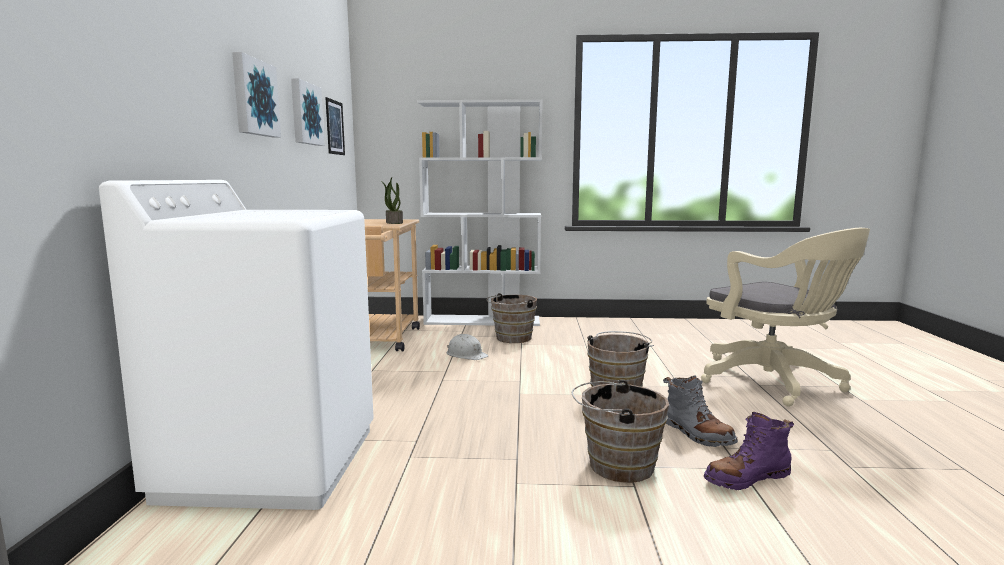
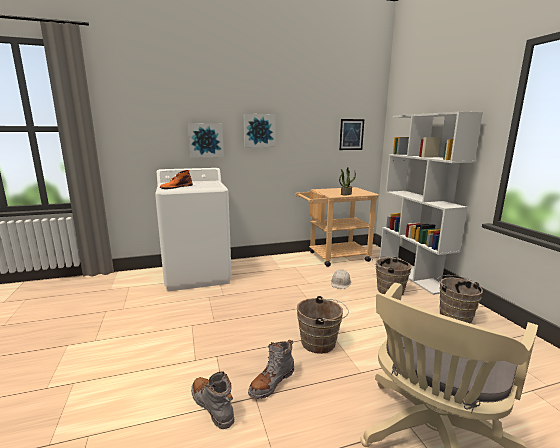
camera: 70 degrees right, 5 degrees up
(281, 216) = (176, 187): none -> orange boot
(305, 114) = (312, 131): picture -> picture (206, 140)
(615, 465) = (216, 351): brown bucket -> brown bucket (454, 315)
(746, 478) = (212, 406): purple boot -> grey boot

